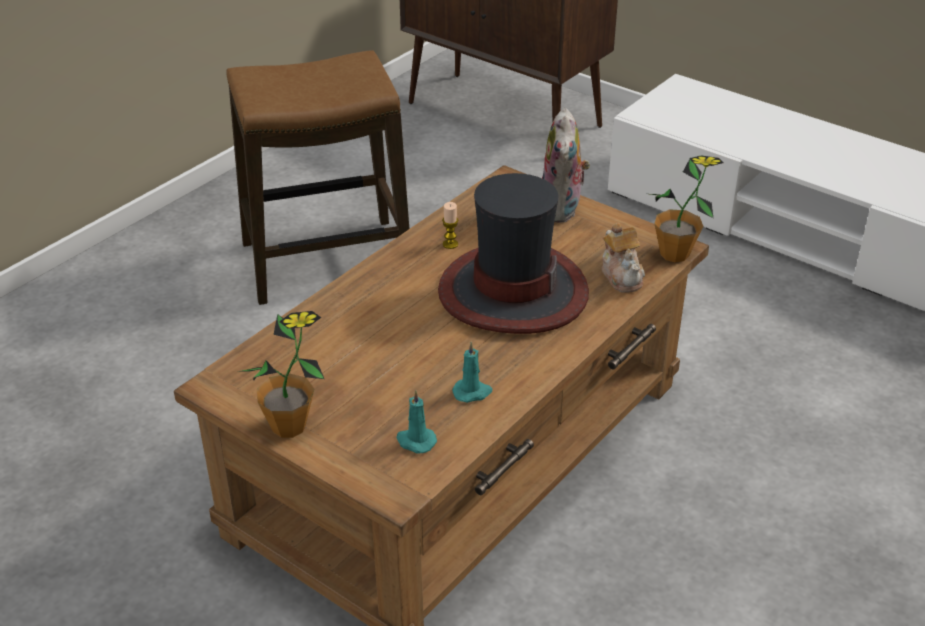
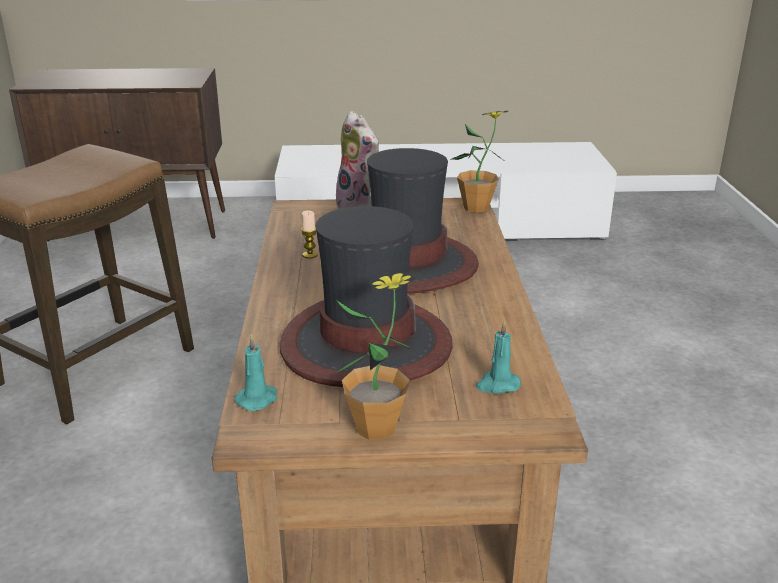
camera: 40 degrees left, 10 degrees down
(374, 355) = (365, 344): none -> hat
(472, 392) = (483, 334): turquoise candle -> turquoise candle (258, 399)
(622, 276) = (464, 229): teapot -> none

